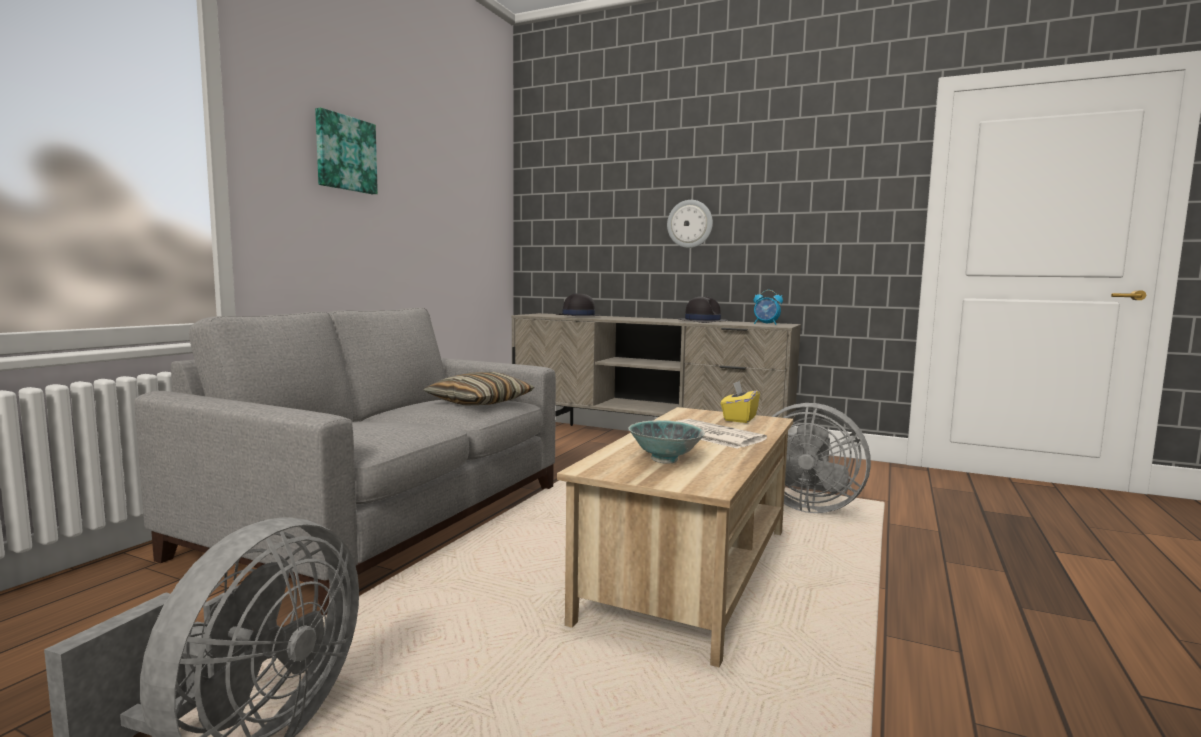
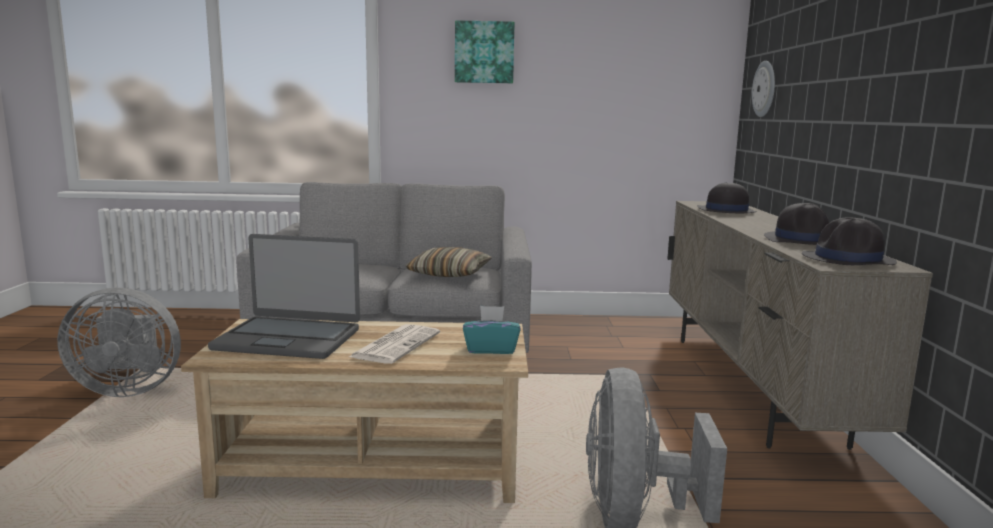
camera: 65 degrees right, 5 degrees up
(664, 460) = (289, 339): bowl -> laptop
(690, 224) = (852, 91): wall clock -> wall clock (765, 89)
(739, 418) = (491, 349): yellow tissue box -> turquoise tissue box
(766, 324) = (848, 260): alarm clock -> black hat

